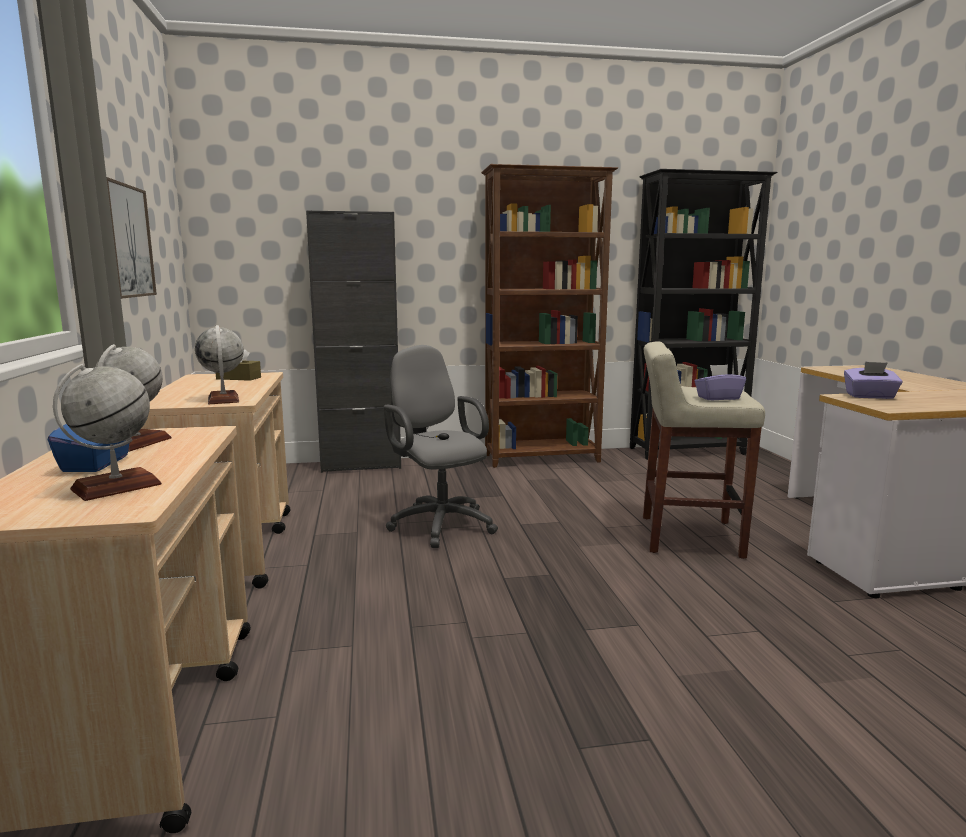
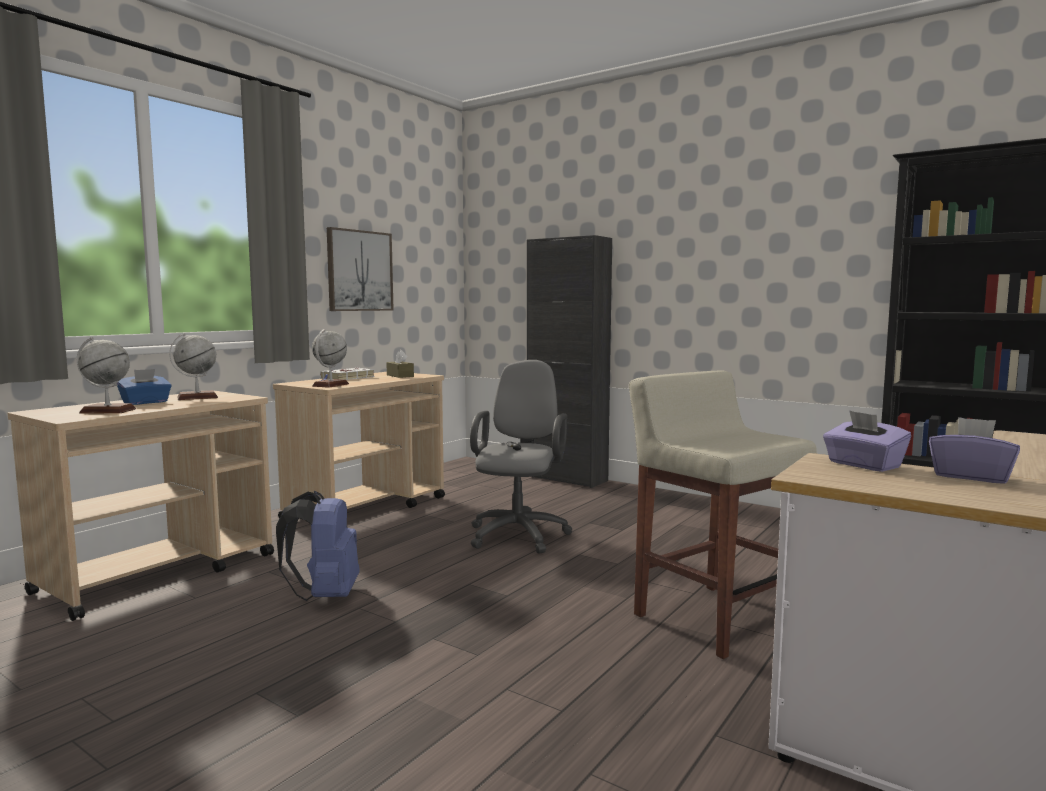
camera: 45 degrees right, 5 degrees down
(188, 389) = (346, 378): none -> white book
(414, 643) = (325, 595): none -> blue backpack
(543, 459) = (744, 511): brown bookcase -> none
(718, 398) = (714, 442): purple tissue box -> purple tissue box (971, 476)

